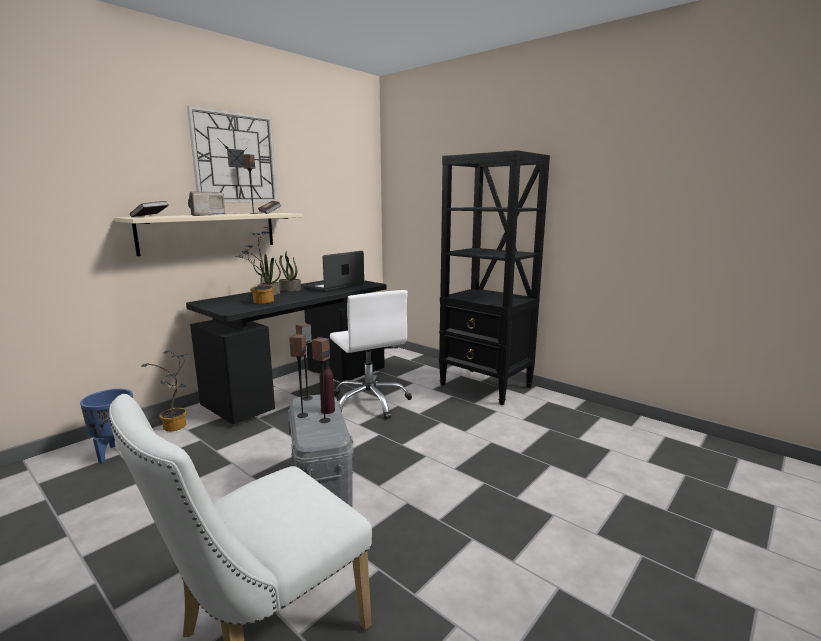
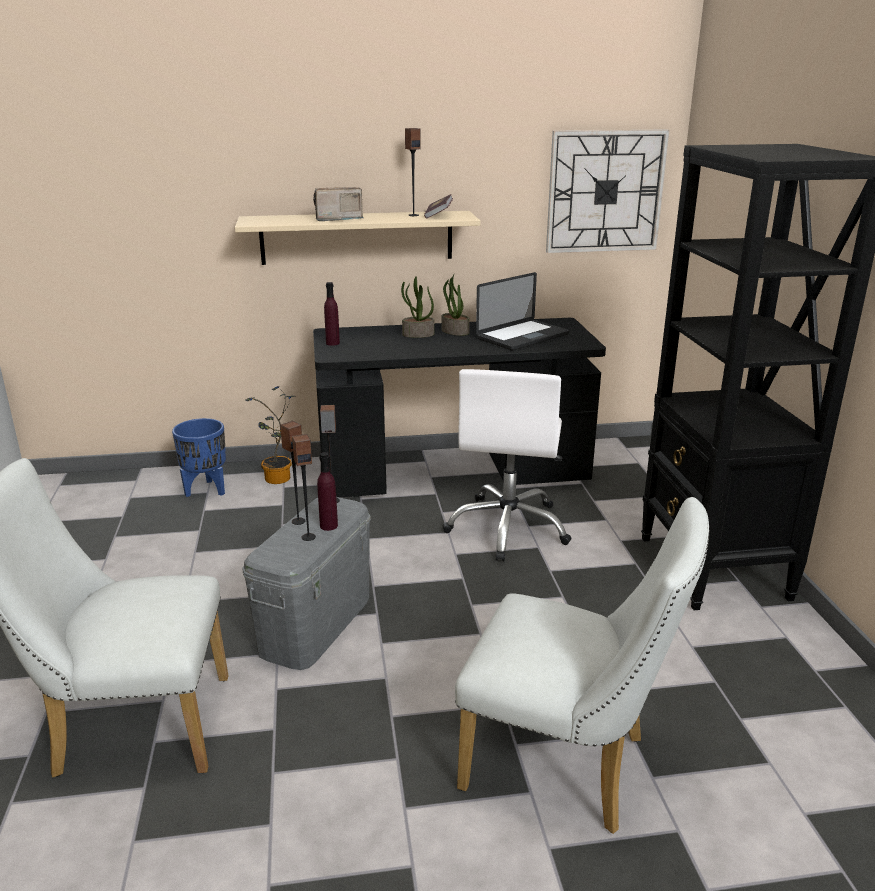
camera: 40 degrees right, 10 degrees up
(150, 216) = (272, 218): book -> none
(217, 306) = (332, 343): none -> purple bottle
(235, 158) = (402, 131): wall clock -> wall clock (605, 192)
(260, 302) = (385, 348): potted plant -> none
(334, 286) = (522, 337): laptop -> laptop turned 150 degrees clockwise
(550, 493) = (568, 766): none -> white chair

